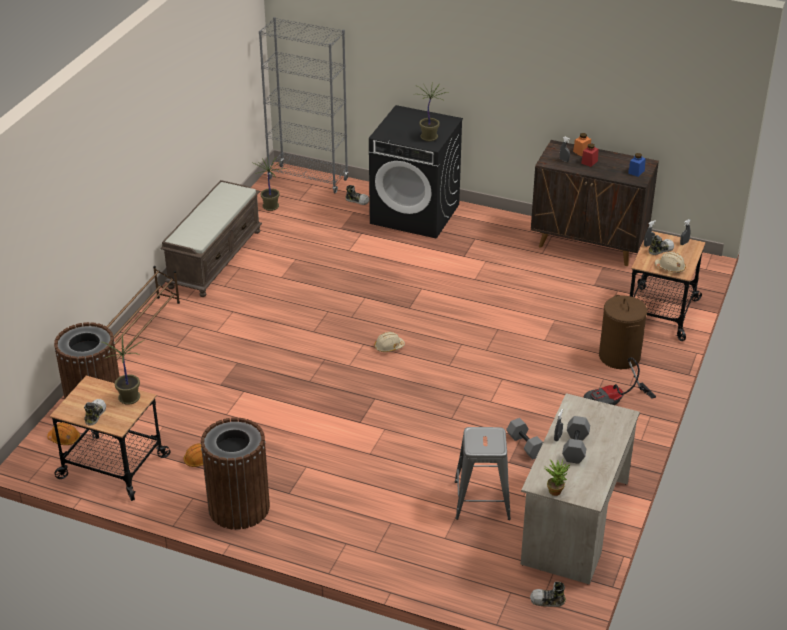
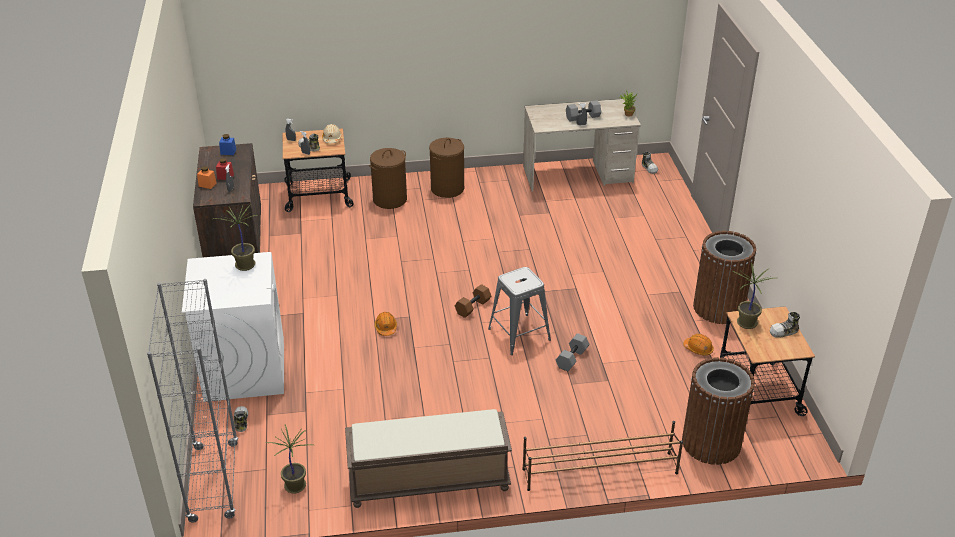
camera: 120 degrees left, 0 degrees up
(64, 439) = (763, 439): orange hard hat -> orange hard hat (386, 328)
(389, 347) = (473, 307): beige hard hat -> brown dumbbell
(415, 214) = (244, 369): black washing machine -> white washing machine
(482, 500) = (596, 212): grey stool -> grey stool (519, 334)
(524, 445) = (526, 211): grey dumbbell -> grey dumbbell (572, 359)
(614, 404) = (447, 189): vacuum cleaner -> brown laundry basket

